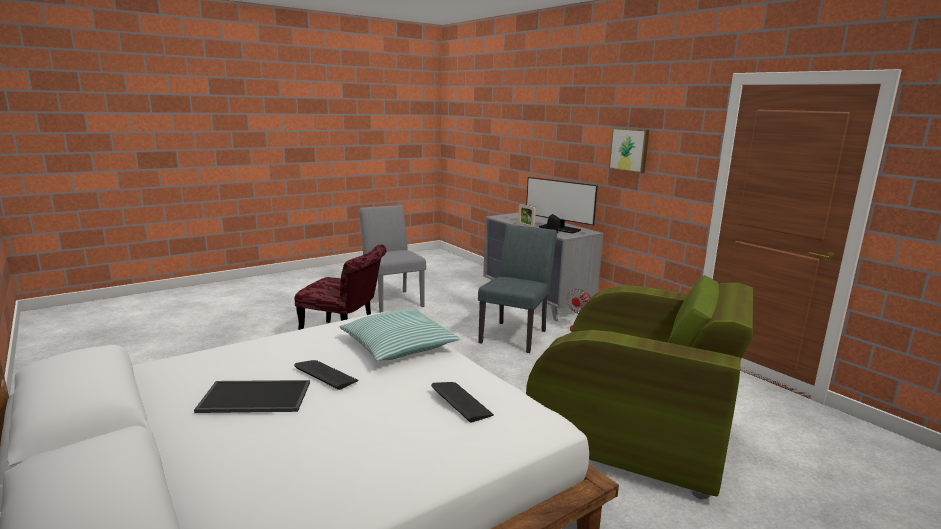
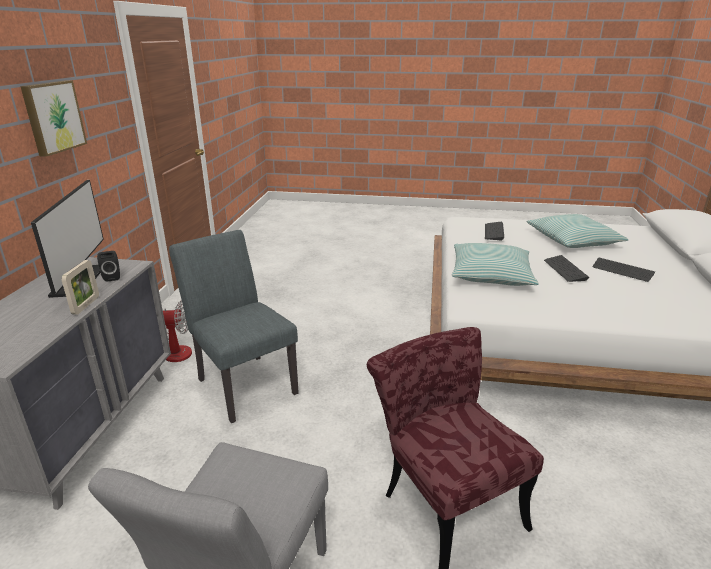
camera: 135 degrees left, 10 degrees up
(253, 398) = (622, 271): tray -> keyboard
(339, 440) = (572, 240): none -> pillow
(515, 334) = (243, 382): grey chair -> grey chair turned 75 degrees clockwise
(633, 431) = (340, 281): green armchair -> none

